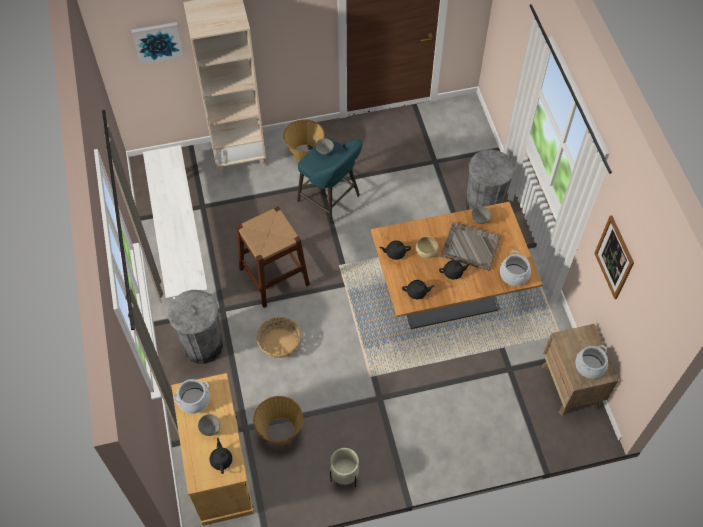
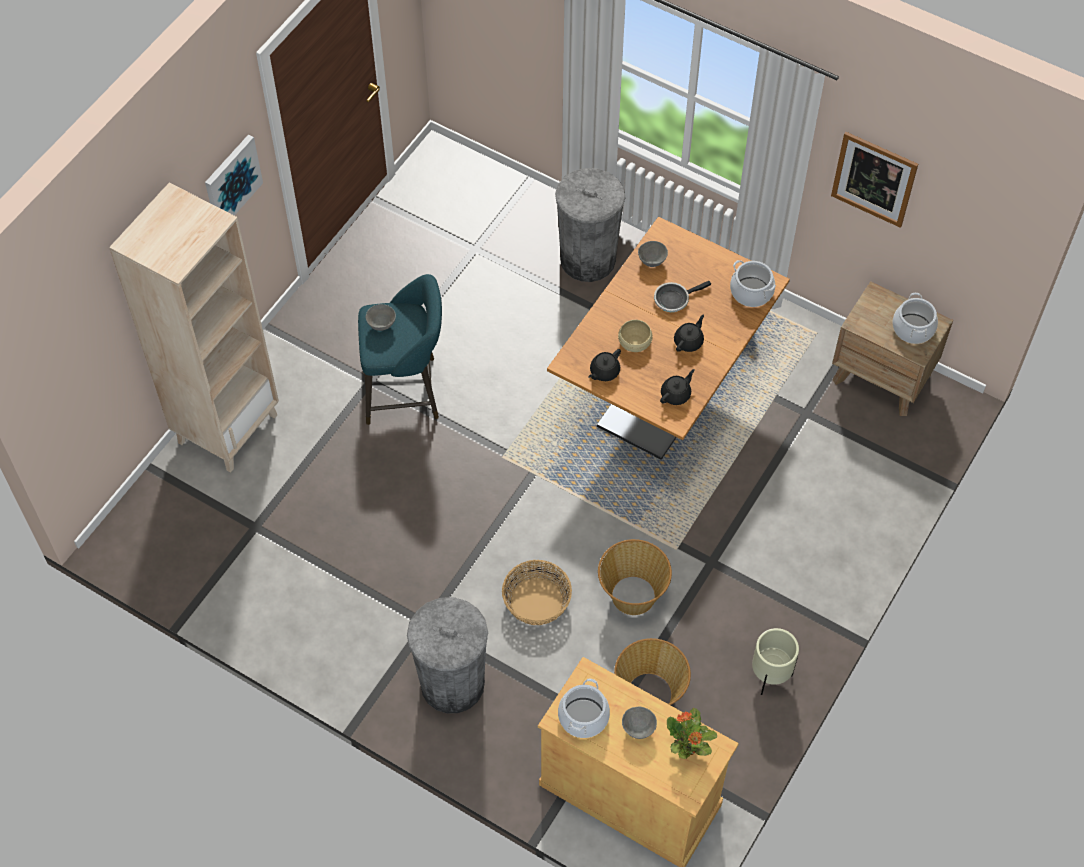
camera: 45 degrees left, 0 degrees up
(158, 42) = (87, 333): picture -> picture (232, 181)
(180, 242) = (279, 592): white bench -> none
(221, 460) = (688, 748): black teapot -> potted plant
(274, 276) = (442, 533): brown stool -> none
(305, 153) = (309, 360): basket -> basket (632, 595)
(470, 246) = (674, 299): grey tray -> frying pan

